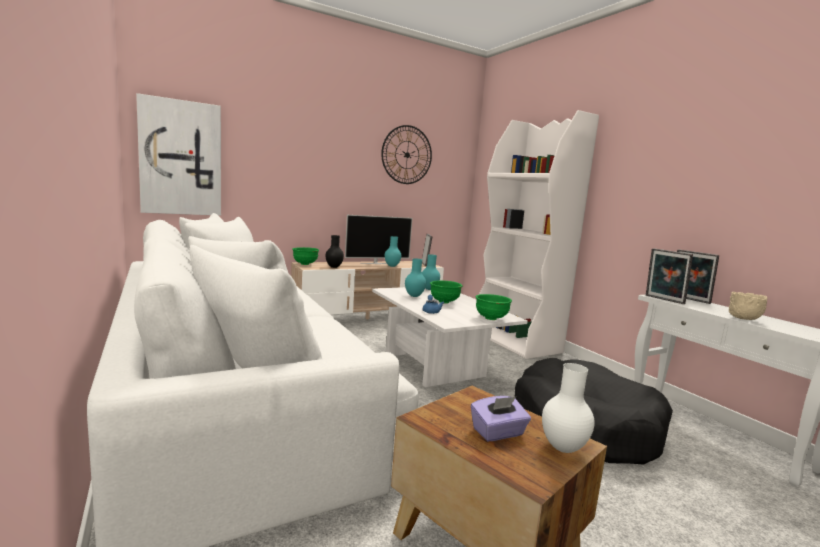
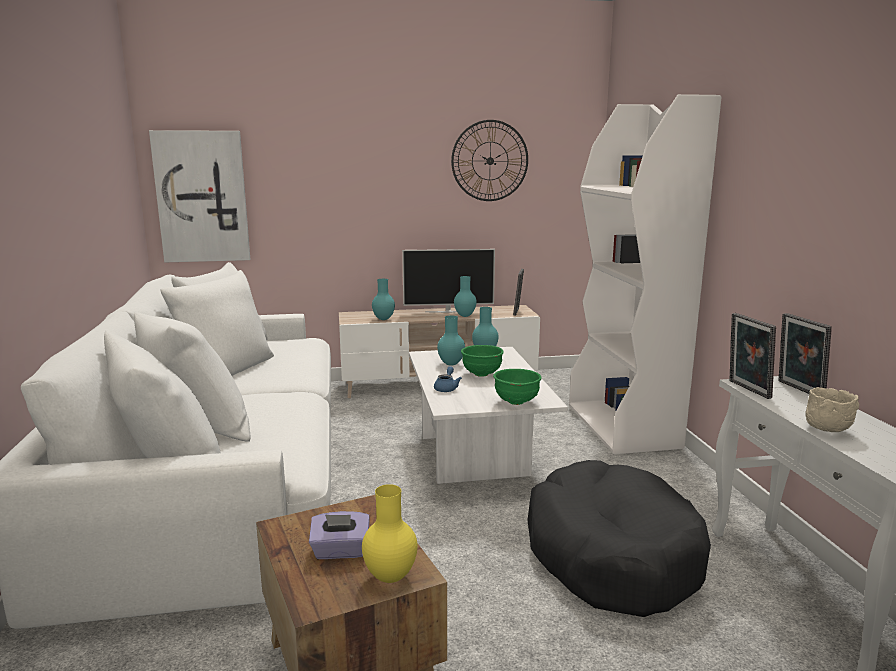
camera: 20 degrees right, 5 degrees up
(305, 264) = (352, 315): green bowl -> none
(334, 267) = (383, 319): black vase -> turquoise vase
(563, 448) = (391, 577): white vase -> yellow vase

